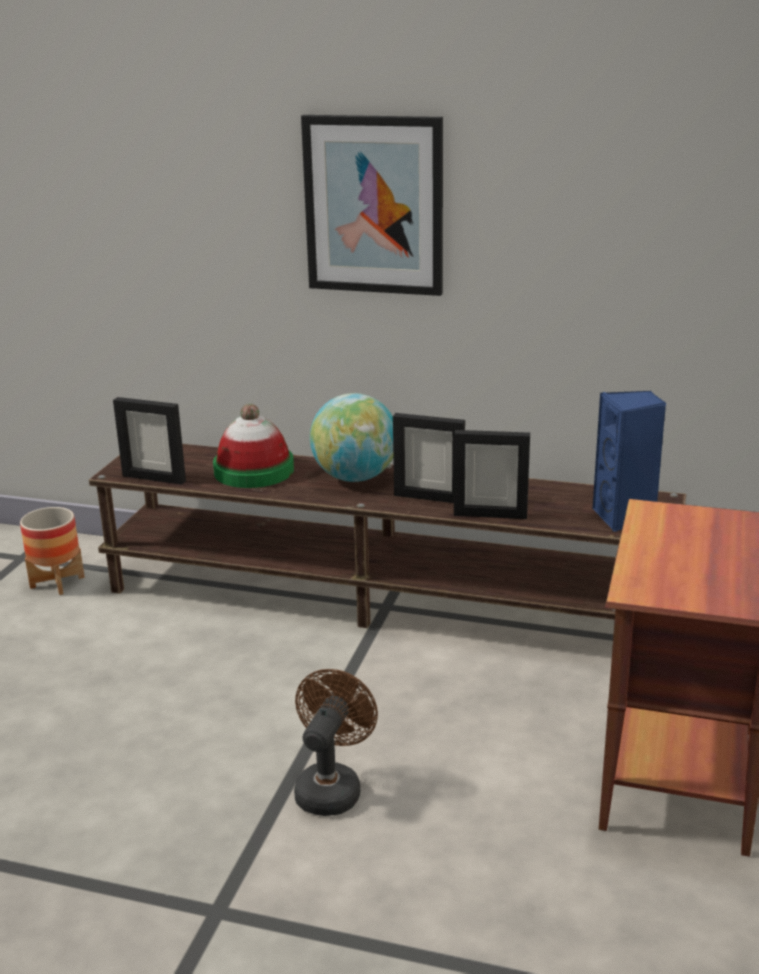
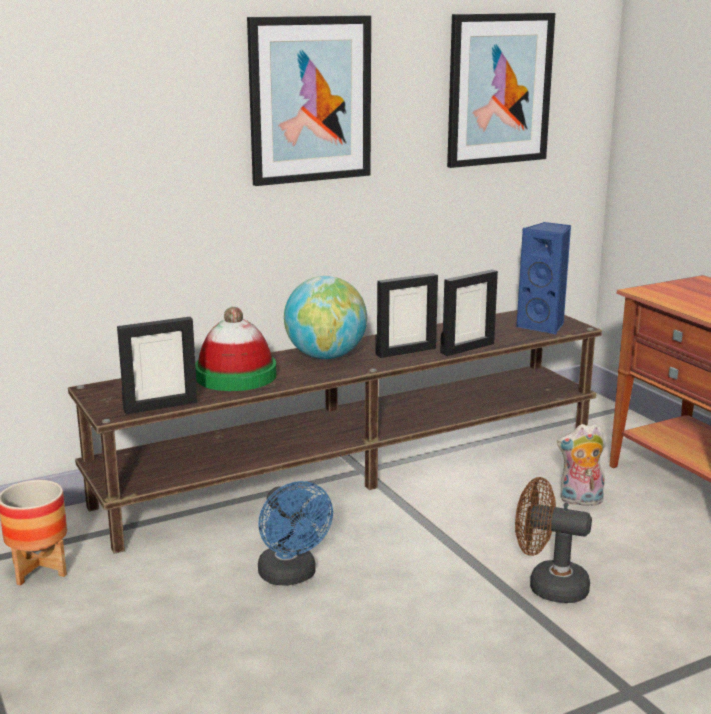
camera: 45 degrees left, 5 degrees down
(176, 669) = (291, 576): none -> blue fan
(331, 787) = (548, 586): brown fan -> brown fan turned 45 degrees counterclockwise
(515, 730) = (580, 501): none -> plush toy
(627, 214) = (499, 89): none -> picture

